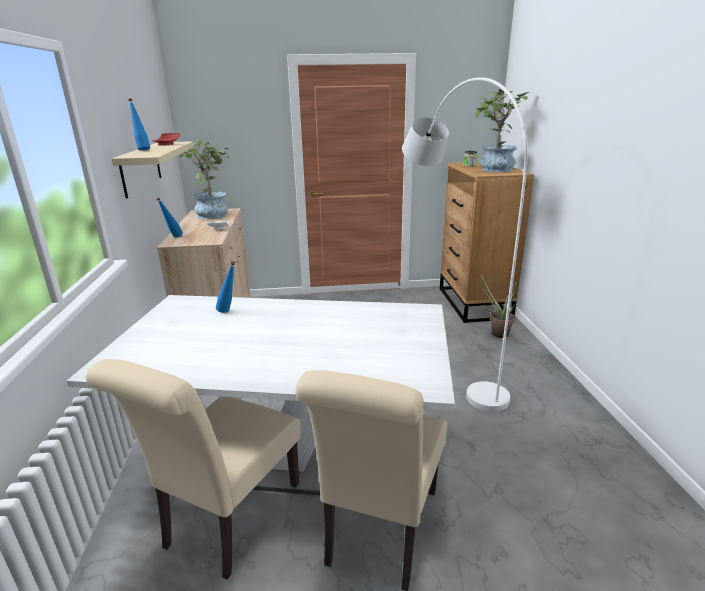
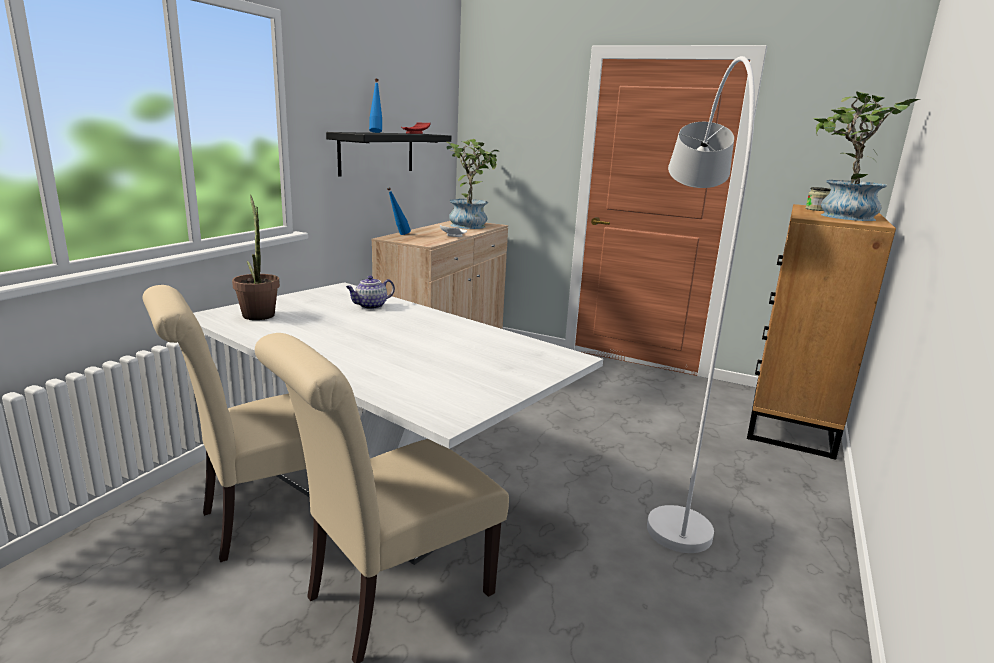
camera: 30 degrees right, 5 degrees down
(141, 168) = (377, 153): beige shelf -> black shelf
(229, 312) = (370, 306): blue bottle -> teapot
(496, 333) = (785, 465): potted plant -> potted plant (258, 313)

